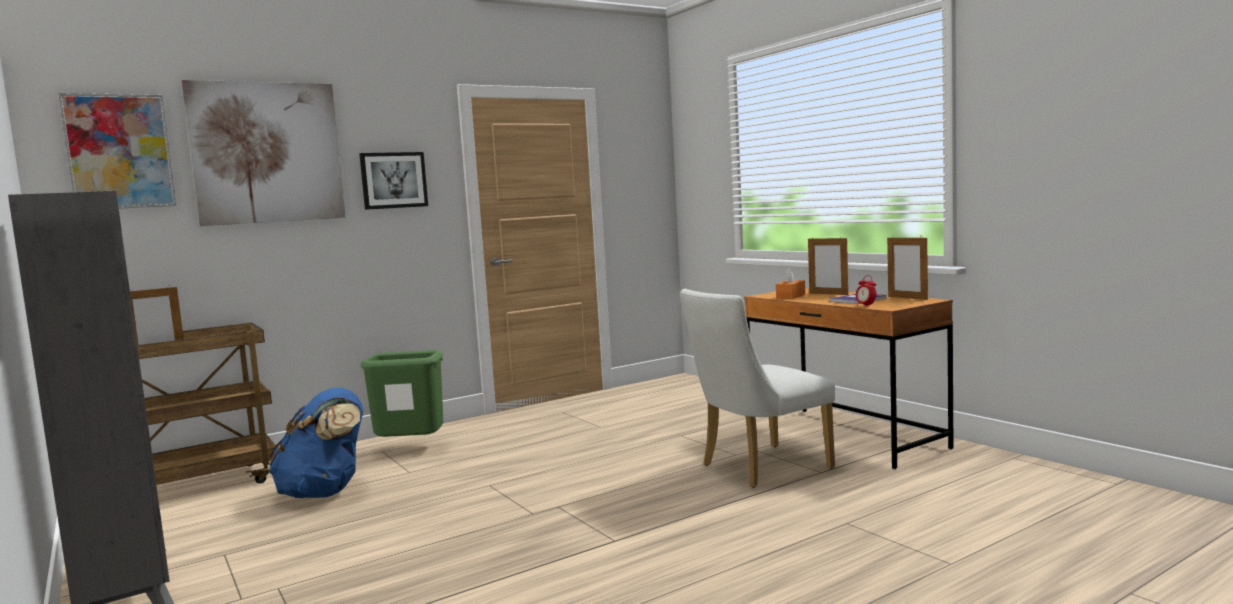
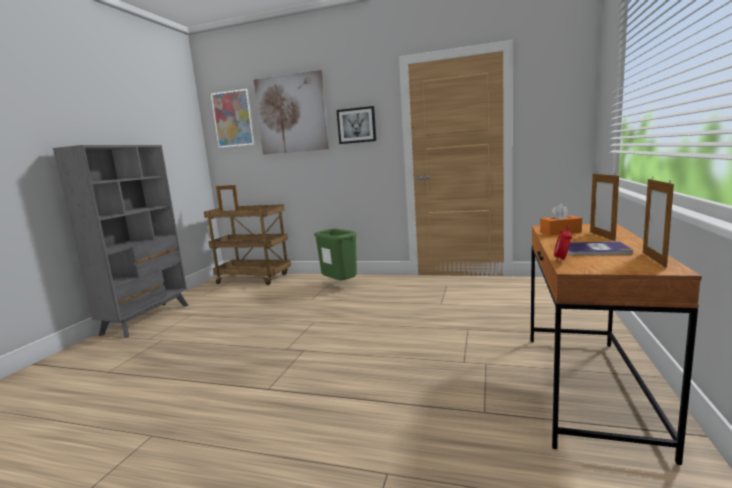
camera: 50 degrees right, 5 degrees up
(325, 492) = (269, 298): blue backpack -> none
(758, 468) = (450, 381): white chair -> none

